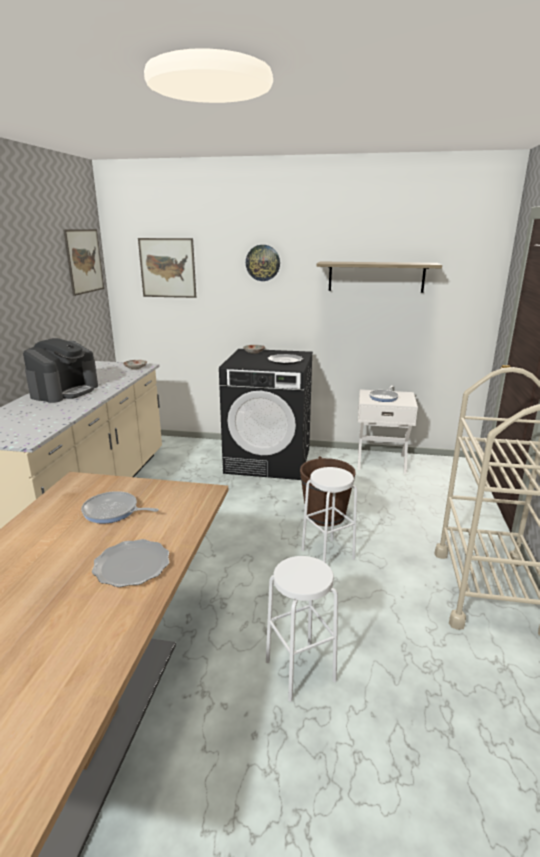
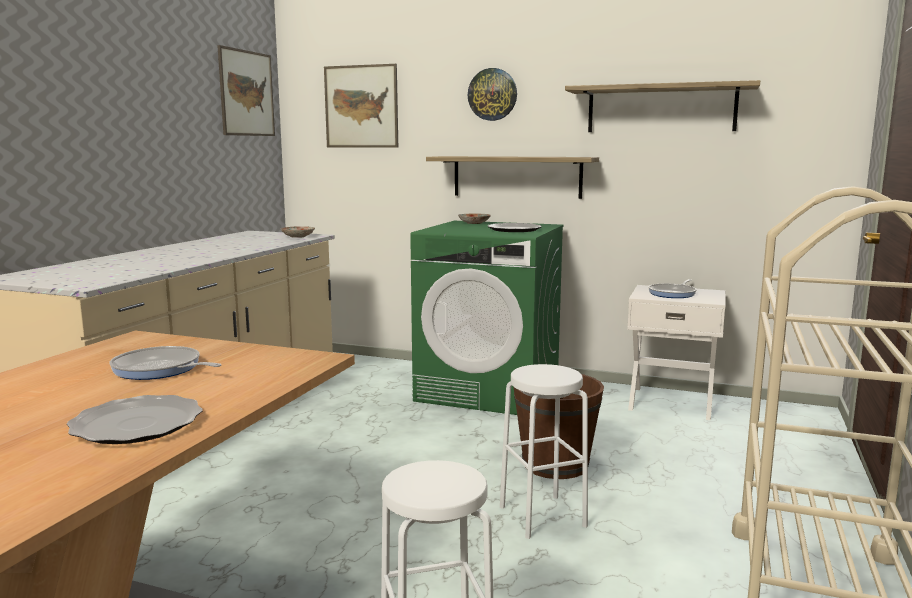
camera: 10 degrees right, 10 degrees down
(65, 391) = (182, 250): coffee machine -> none
(269, 460) = (489, 390): black washing machine -> green washing machine
(280, 319) = (517, 176): none -> shelf

